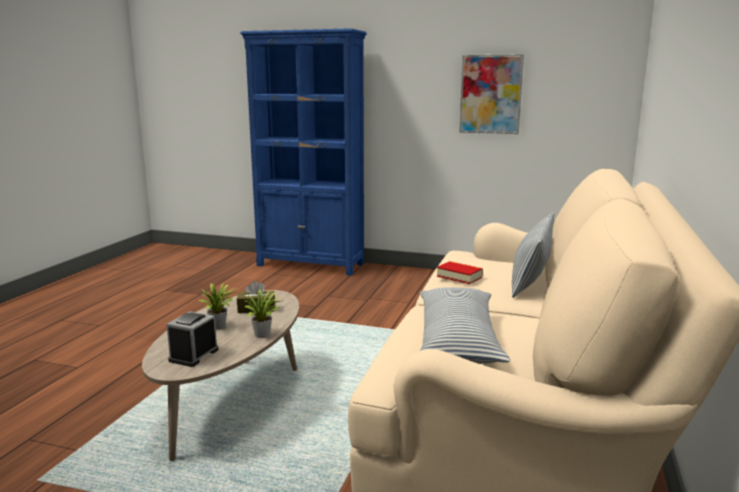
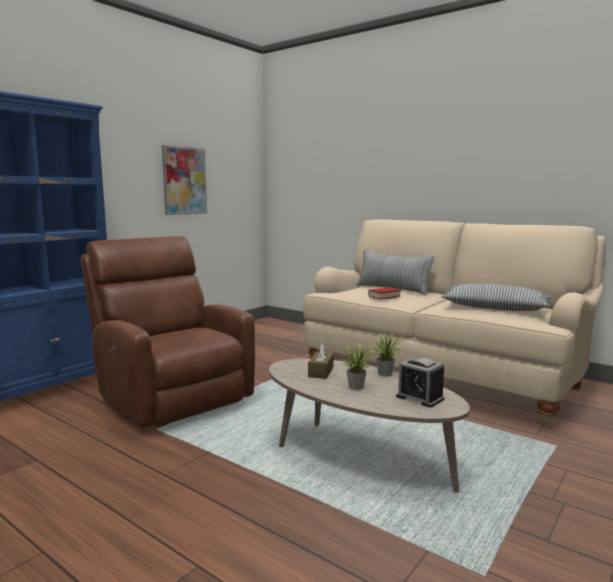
camera: 70 degrees left, 5 degrees down
(319, 303) = (171, 398): none -> brown armchair

